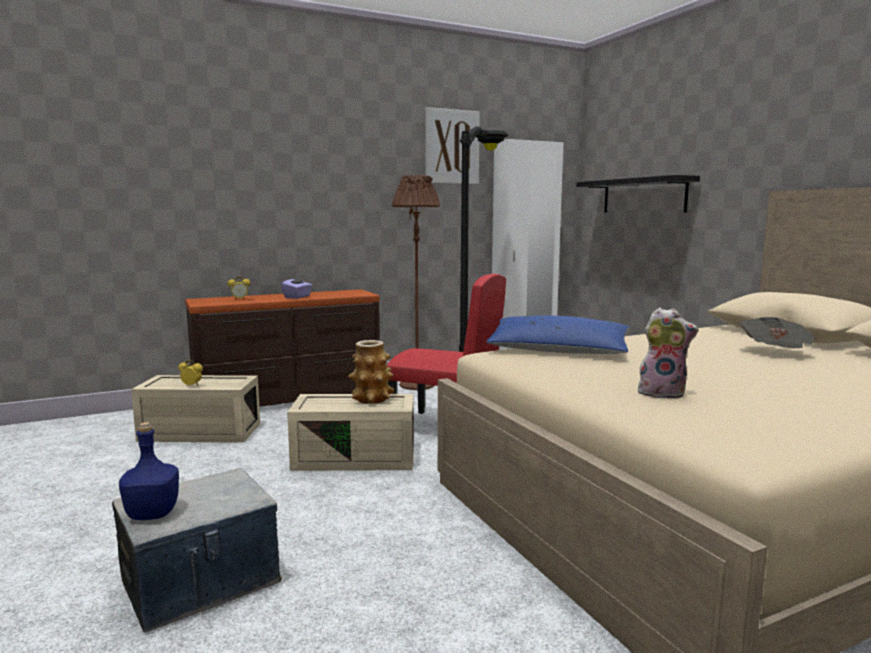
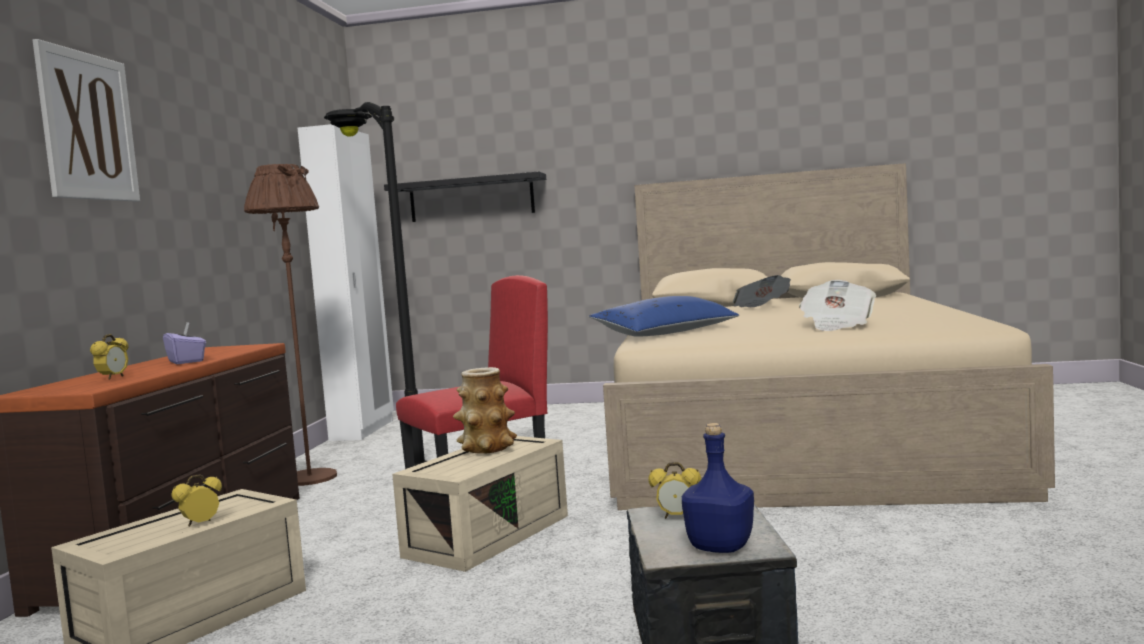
camera: 55 degrees left, 5 degrees down
(221, 486) = (677, 517): none -> alarm clock
(452, 146) = (263, 130): picture -> picture (88, 126)
(662, 393) = (837, 326): plush toy -> newspaper

